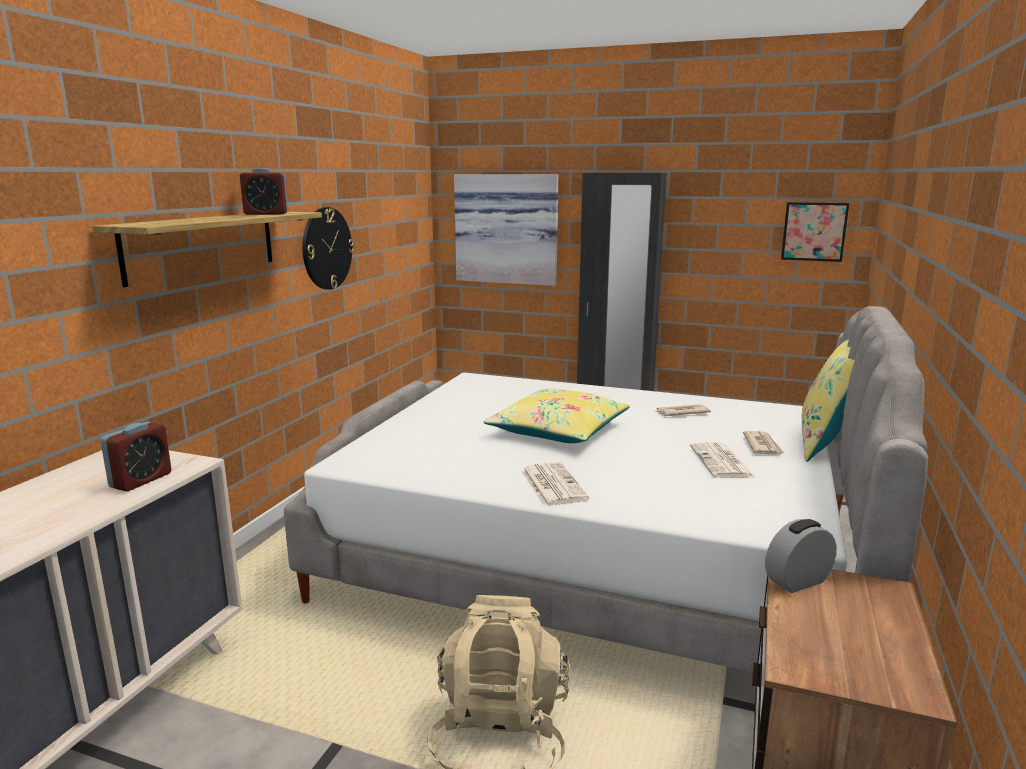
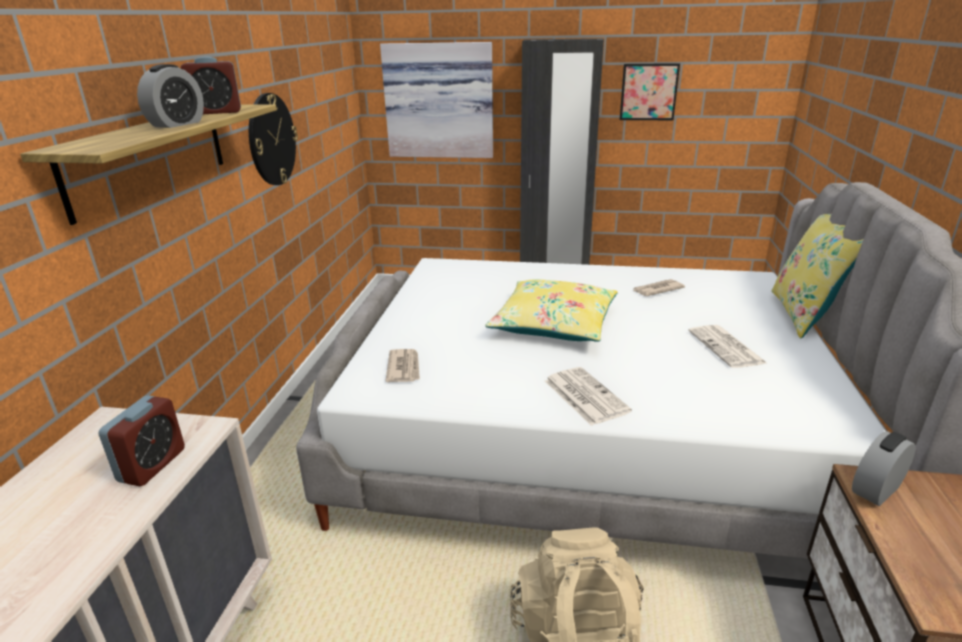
camera: 10 degrees left, 10 degrees up
(225, 218) = (177, 124): none -> alarm clock
(763, 446) = (751, 323): newspaper -> newspaper (404, 368)
(814, 231) = (744, 95): picture -> picture (648, 92)

